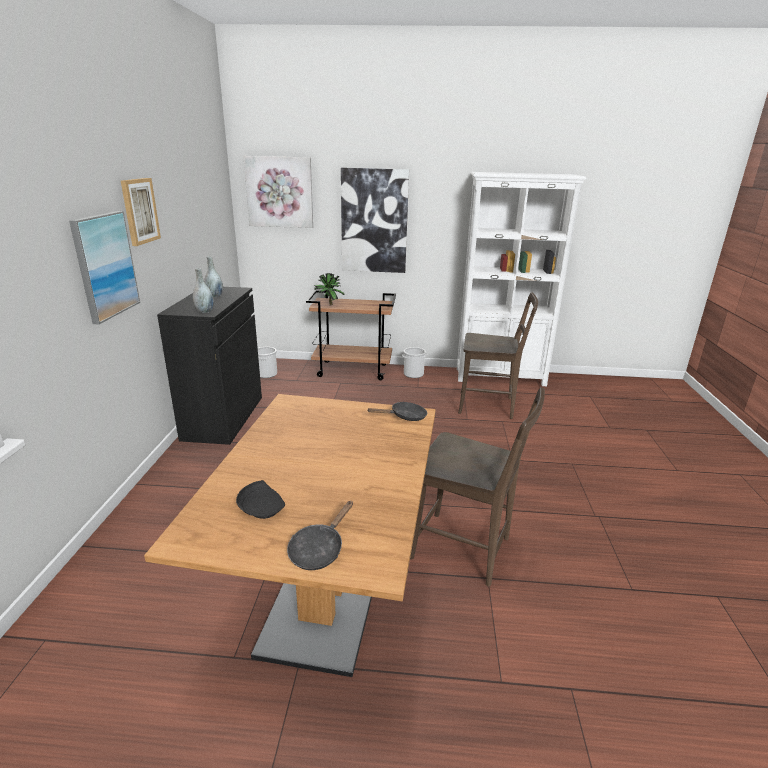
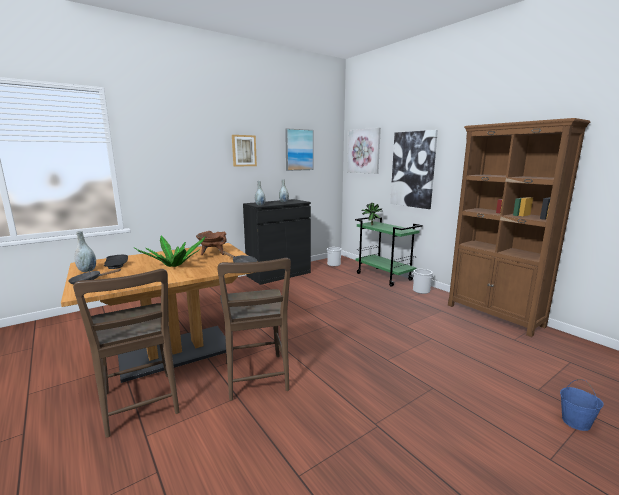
camera: 50 degrees right, 10 degrees down
(105, 265) = (209, 171): picture -> picture (299, 150)
(243, 542) = (87, 270): none -> grey vase
(321, 419) = (213, 253): none -> brown cooking pot
(338, 460) = (174, 265): none -> potted plant
(353, 370) = (384, 277): brown cart -> green cart
(489, 406) = (441, 326): brown chair -> brown chair (141, 406)
(500, 377) = (494, 315): white bookcase -> brown bookcase
(650, 439) = (576, 422): none -> blue bucket

